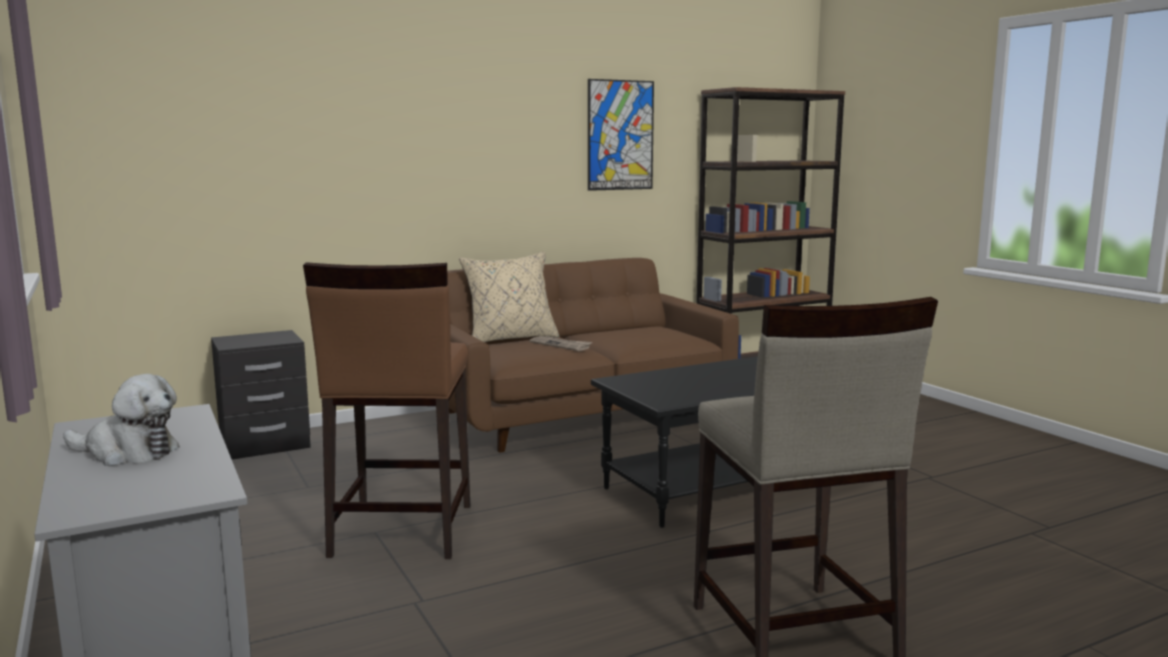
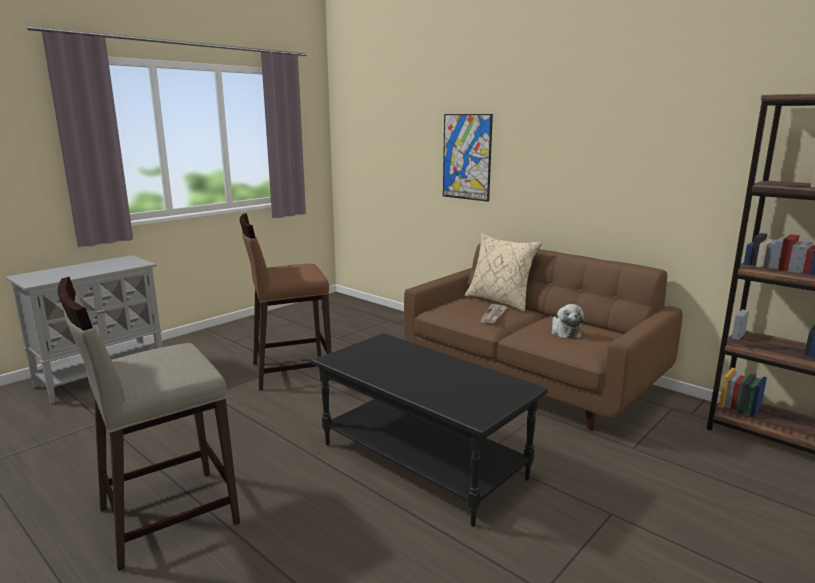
camera: 70 degrees right, 5 degrees up
(127, 452) = (87, 268): plush toy -> plush toy (564, 332)
(265, 445) = (388, 315): black nightstand -> none
(620, 135) = (664, 146): picture -> picture (466, 157)

